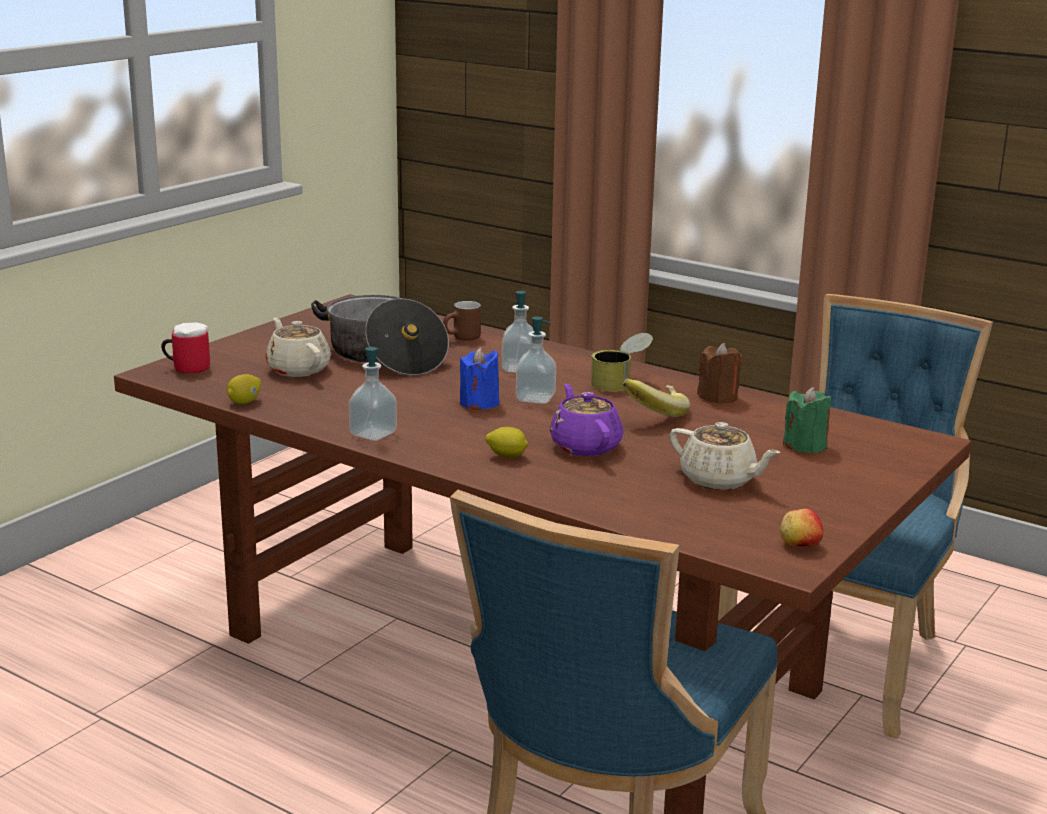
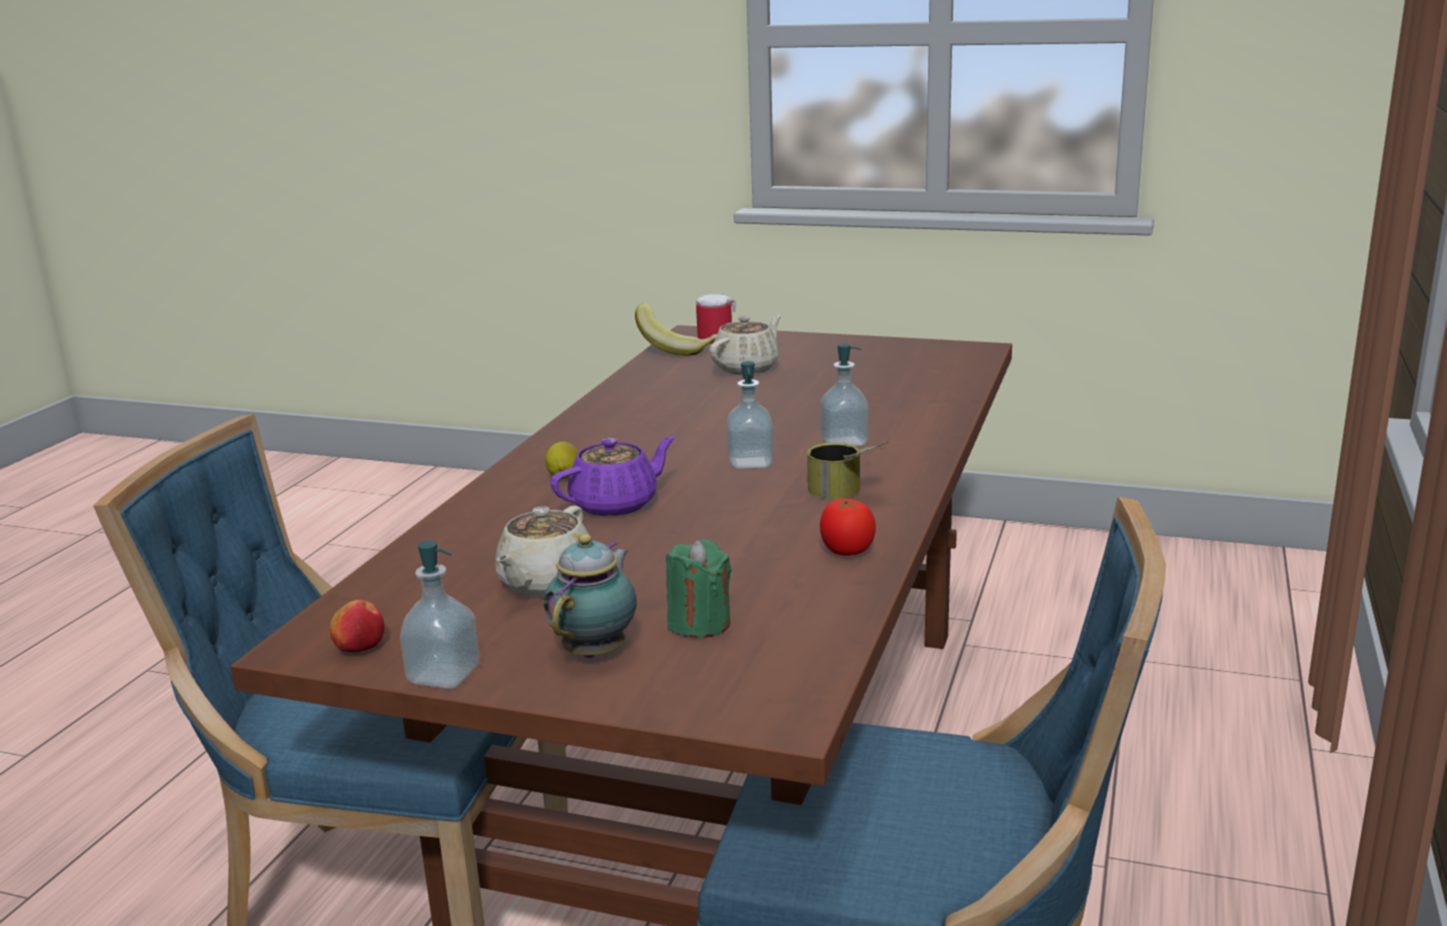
camera: 75 degrees right, 0 degrees up
(245, 402) = (643, 368): lemon -> none
(373, 434) = (593, 420): soap dispenser -> soap dispenser (444, 675)
(384, 356) = (819, 387): cooking pot -> none
(462, 339) = (917, 405): brown mug -> none
(479, 403) = (712, 443): blue candle -> none
(654, 414) = (749, 524): banana -> banana (677, 349)
(718, 397) = (846, 552): brown candle -> tomato
(832, 475) = (597, 650): none -> teapot

